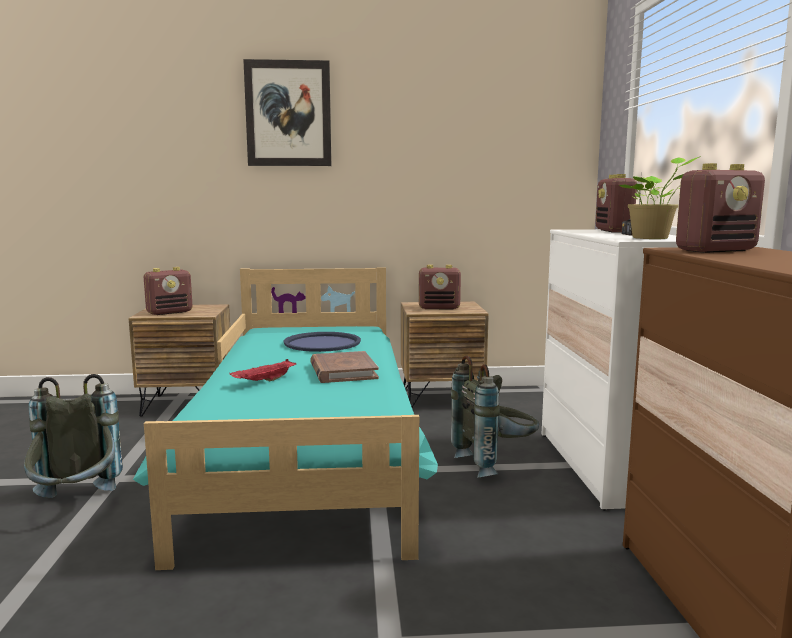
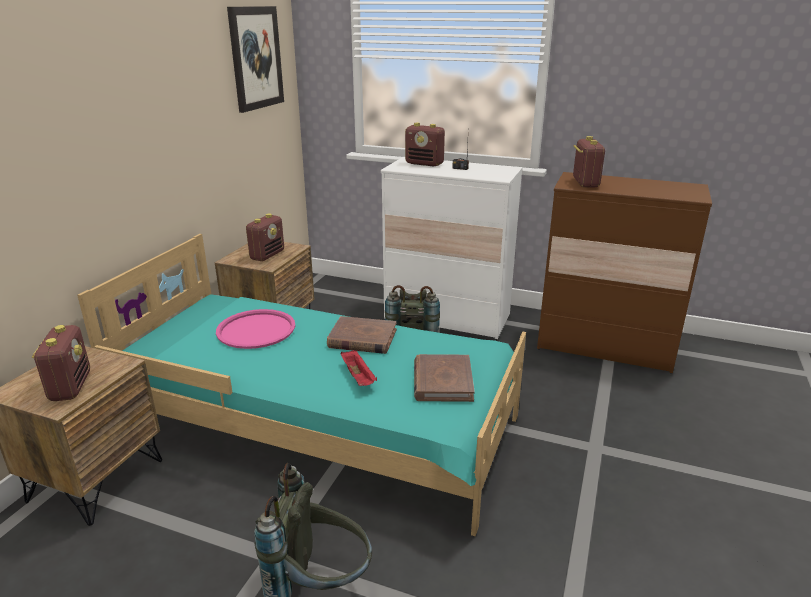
camera: 65 degrees left, 15 degrees up
(281, 410) = (442, 381): none -> brown book
(288, 114) = (81, 81): picture -> picture (256, 58)
(322, 343) = (256, 330): blue tray -> pink tray
(653, 238) = (495, 172): potted plant -> none

